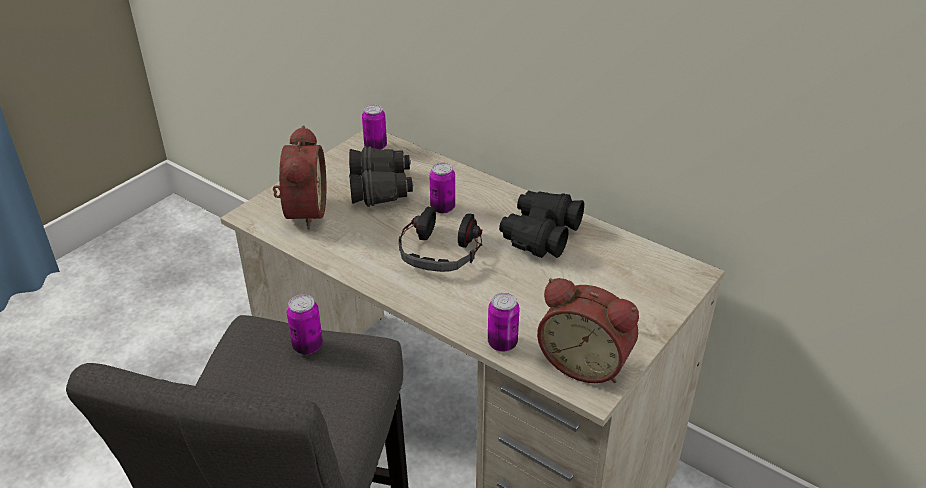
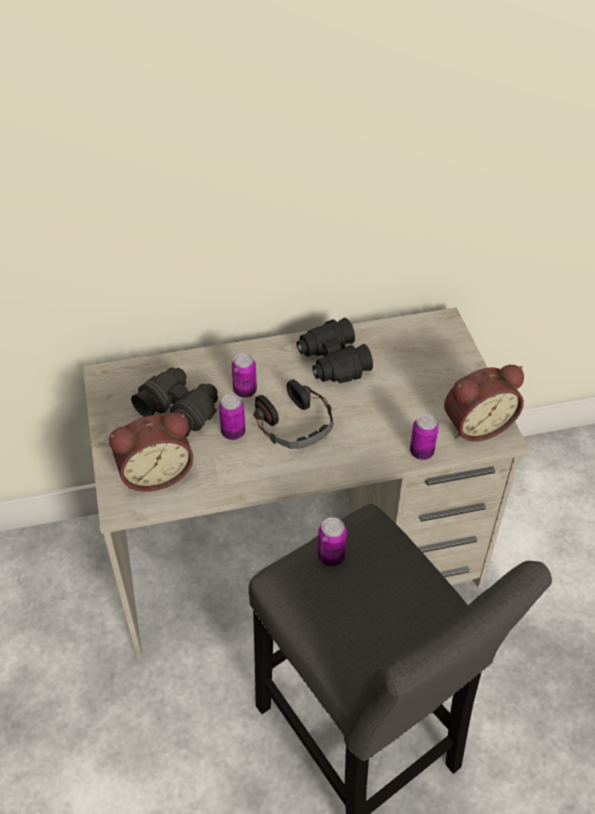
camera: 50 degrees left, 10 degrees up
(302, 212) = (155, 473): alarm clock -> alarm clock turned 120 degrees clockwise
(375, 147) = (119, 380): can -> can (233, 432)

